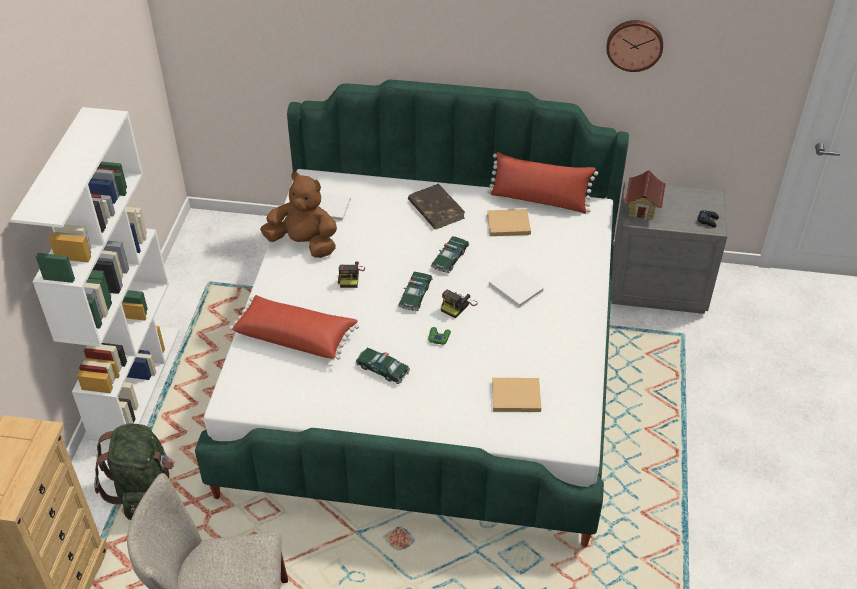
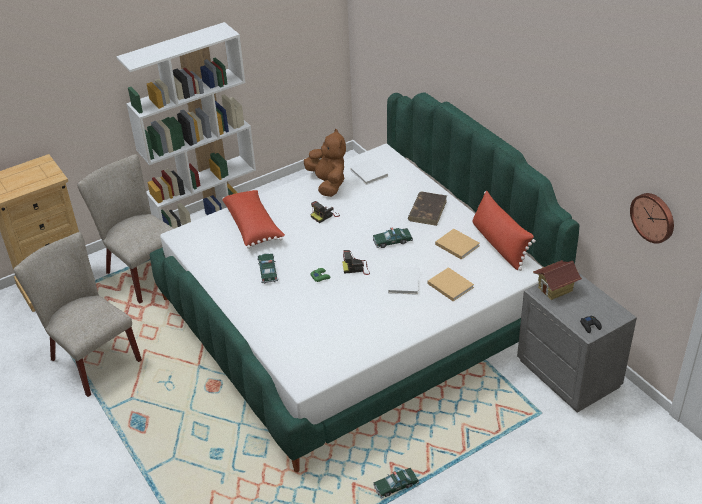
camera: 50 degrees right, 5 degrees down
(143, 490) = (142, 272): green backpack -> beige chair
(415, 295) = (343, 247): toy car -> toy car (396, 486)
(514, 396) = (310, 334): beige book -> beige book (449, 285)
(634, 44) = (591, 146): wall clock -> wall clock (653, 217)

